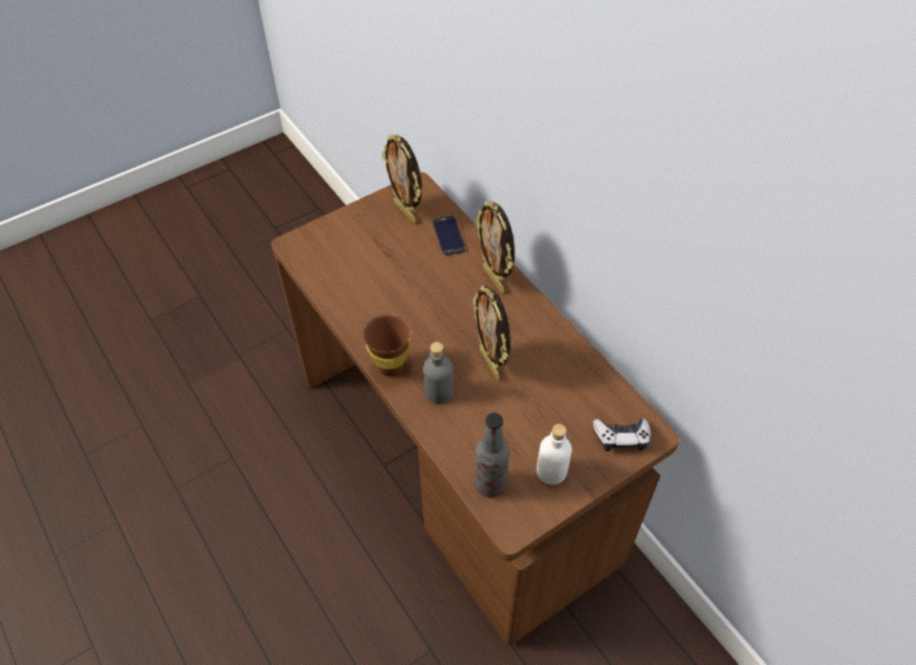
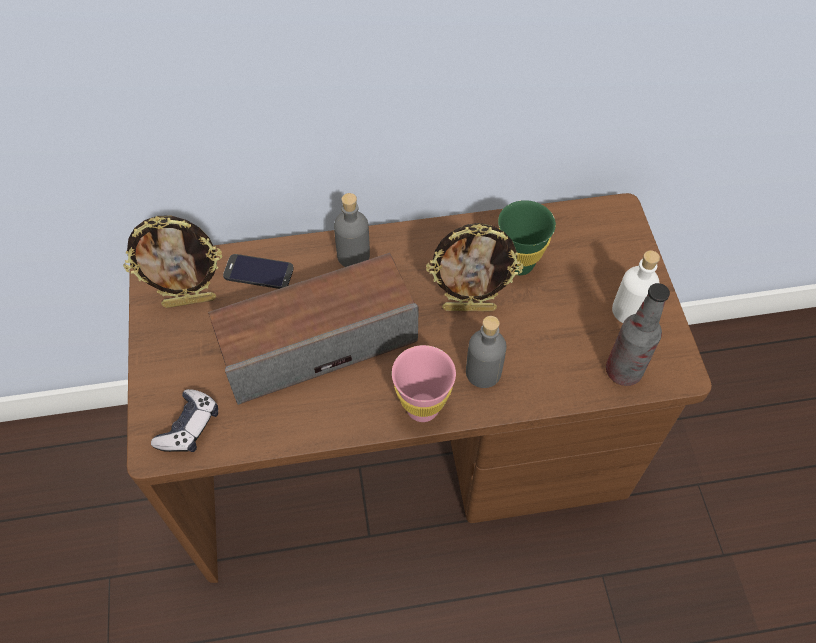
camera: 65 degrees left, 5 degrees up
(390, 366) = (422, 408): brown cup -> pink cup
(410, 289) = (318, 343): none -> speaker
(494, 279) = (353, 255): picture frame -> grey bottle
(551, 381) = (519, 264): none -> green cup
(621, 438) = (614, 237): game controller -> game controller (189, 427)

